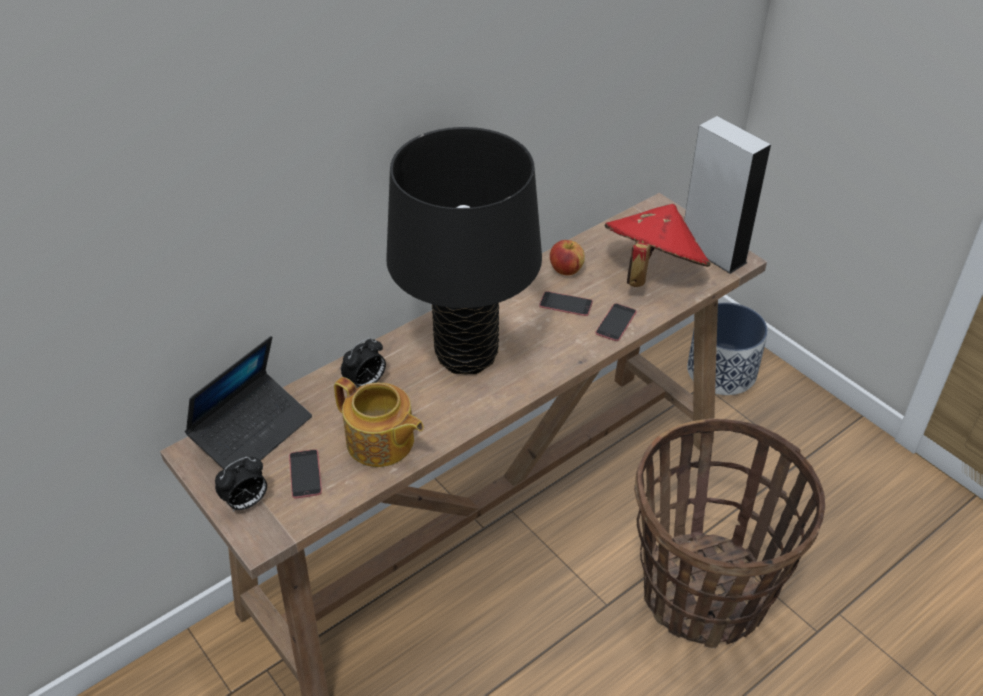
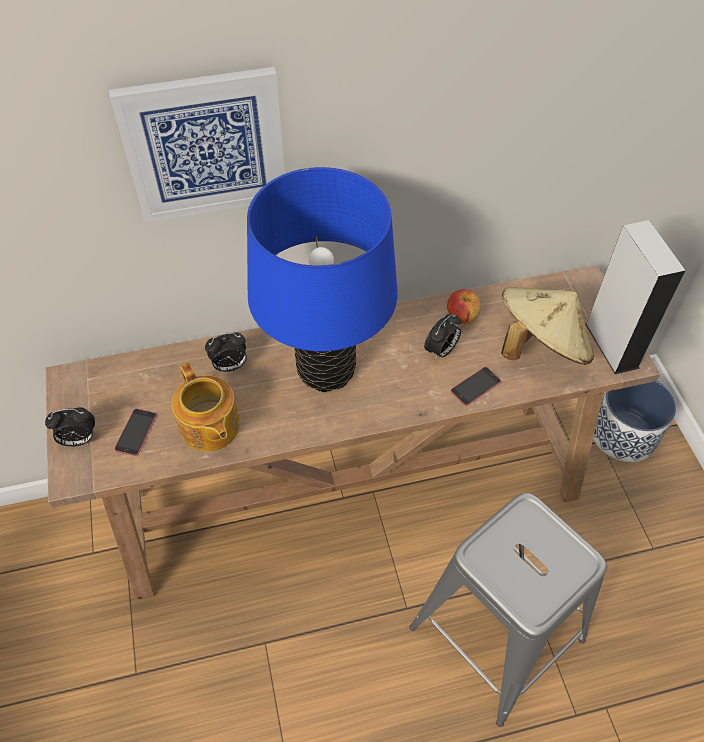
camera: 25 degrees right, 10 degrees up
(252, 432) = (119, 378): laptop -> none
(320, 135) = (204, 145): none -> picture
(466, 355) = (326, 370): black table lamp -> blue table lamp
(565, 304) = (441, 351): phone -> alarm clock
(652, 272) = (540, 346): red hat -> beige hat
(704, 592) = (495, 633): basket -> grey stool

